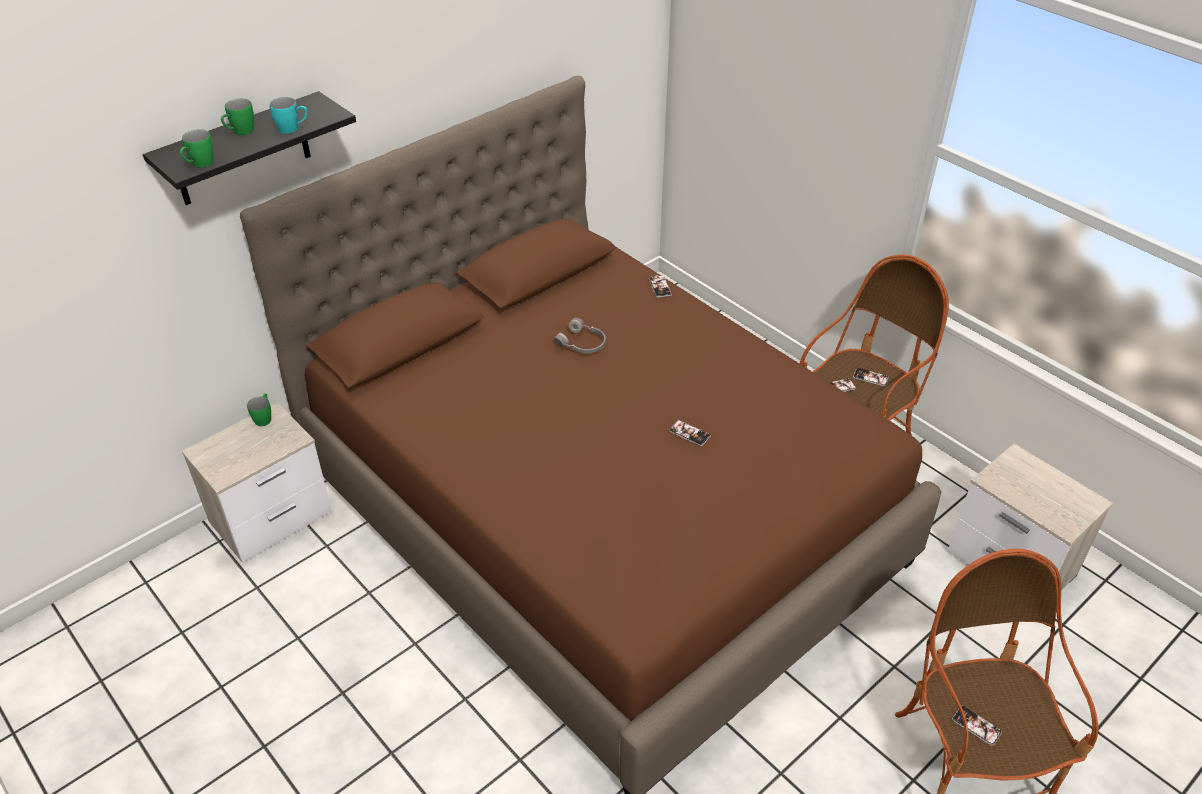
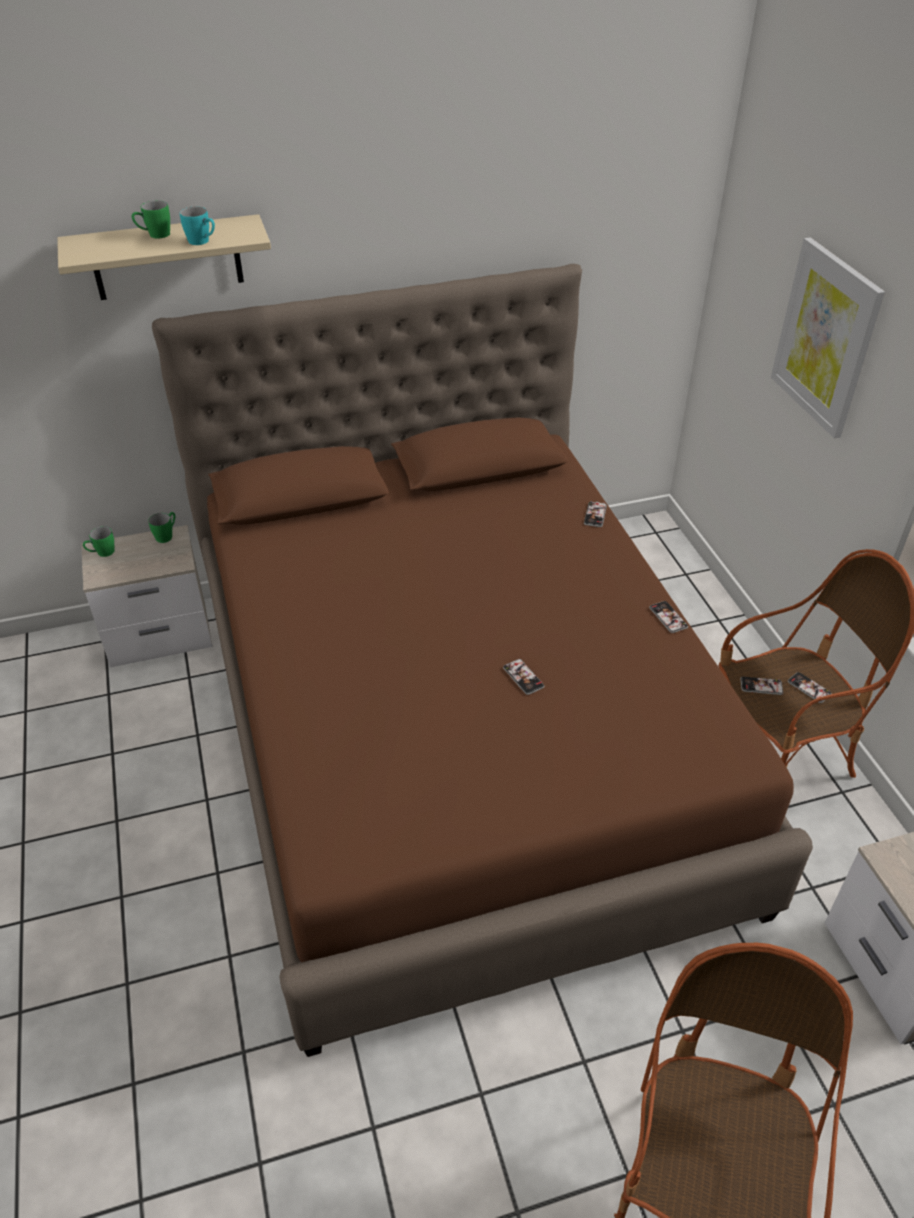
camera: 25 degrees right, 0 degrees up
(199, 164) = (93, 255): green mug -> green mug (102, 553)
(242, 150) = (166, 258): black shelf -> beige shelf
(582, 344) = (474, 550): grey headphones -> none
(808, 97) = (825, 338): none -> picture
(976, 726) = (691, 1149): phone -> phone (668, 617)

